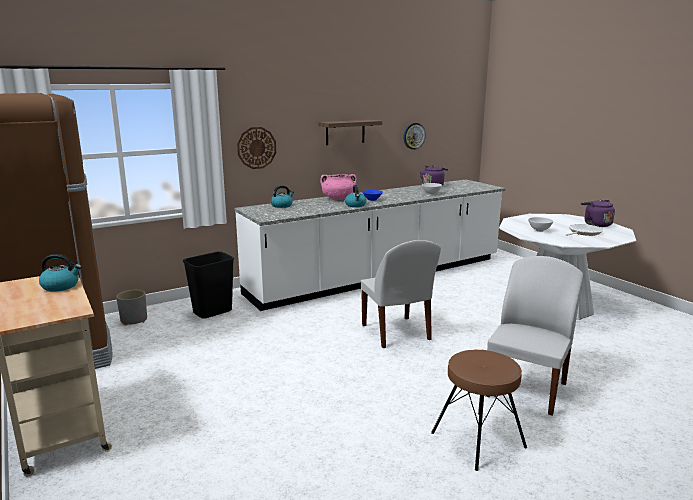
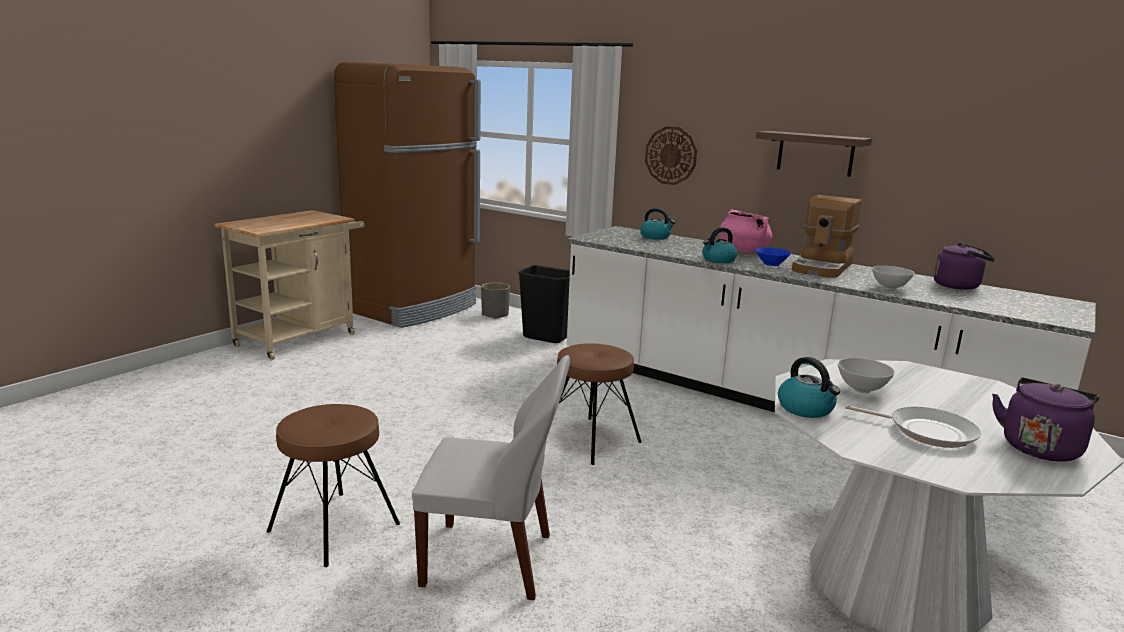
camera: 65 degrees right, 0 degrees up
(61, 286) = (312, 221): kettle -> kettle (806, 409)
(386, 194) = (823, 267): none -> coffee machine
(396, 333) = (590, 440): white chair -> brown stool
(414, 136) = (974, 183): wall clock -> none

